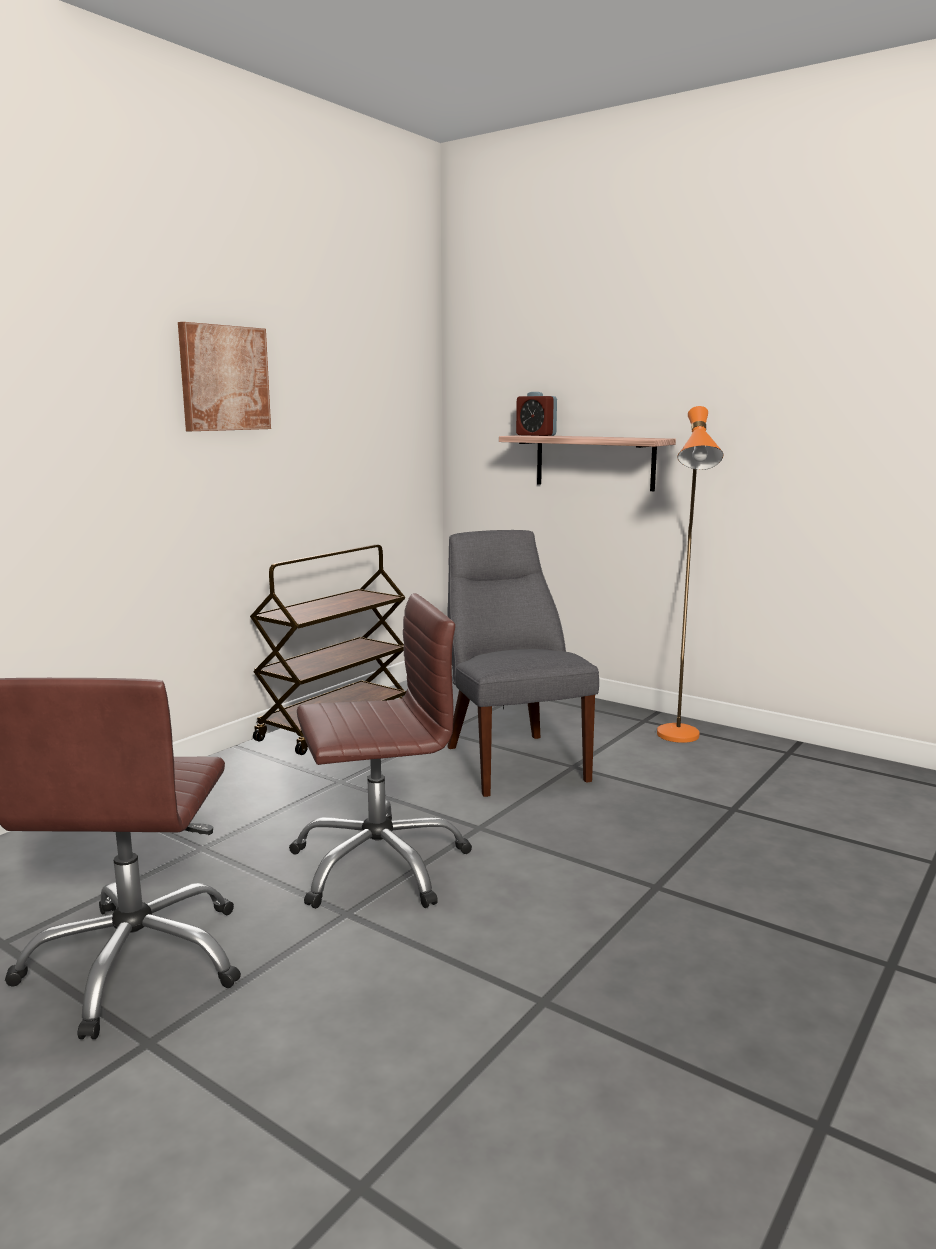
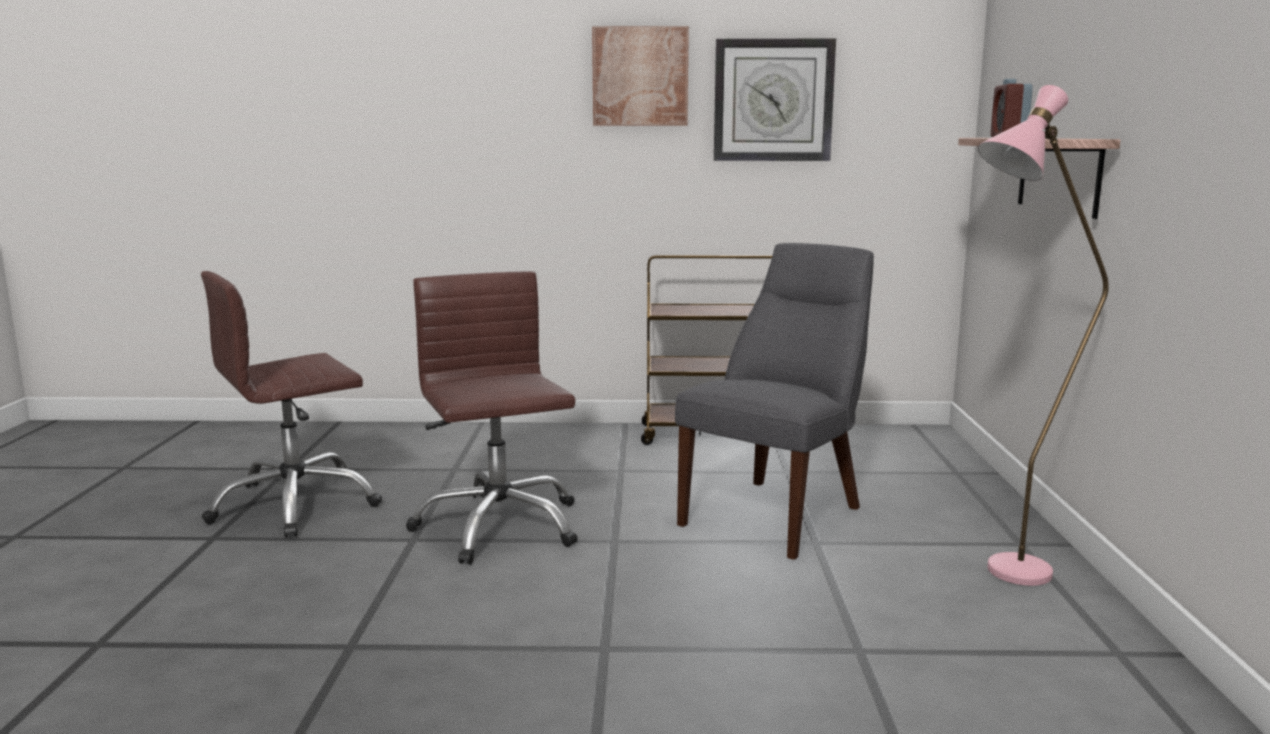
camera: 55 degrees right, 0 degrees up
(326, 403) = (773, 100): none -> wall clock
(379, 864) = (498, 526): brown office chair -> brown office chair turned 150 degrees counterclockwise
(680, 741) = (1003, 577): orange floor lamp -> pink floor lamp

